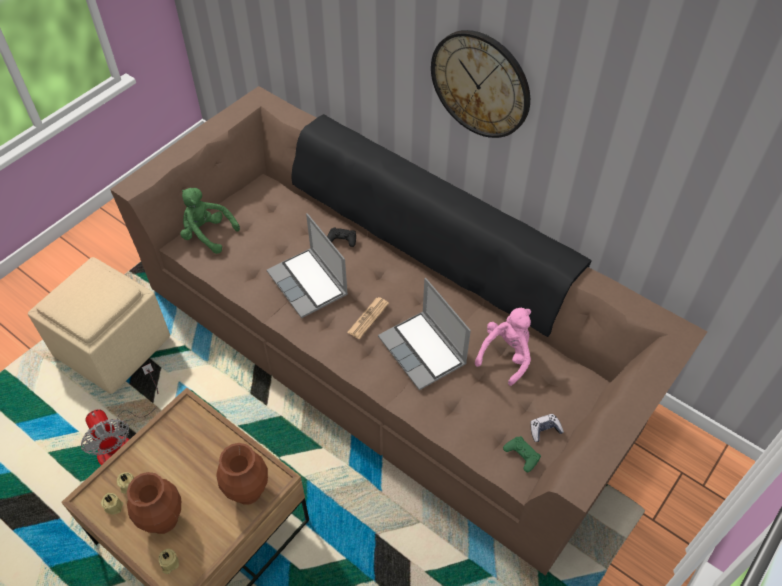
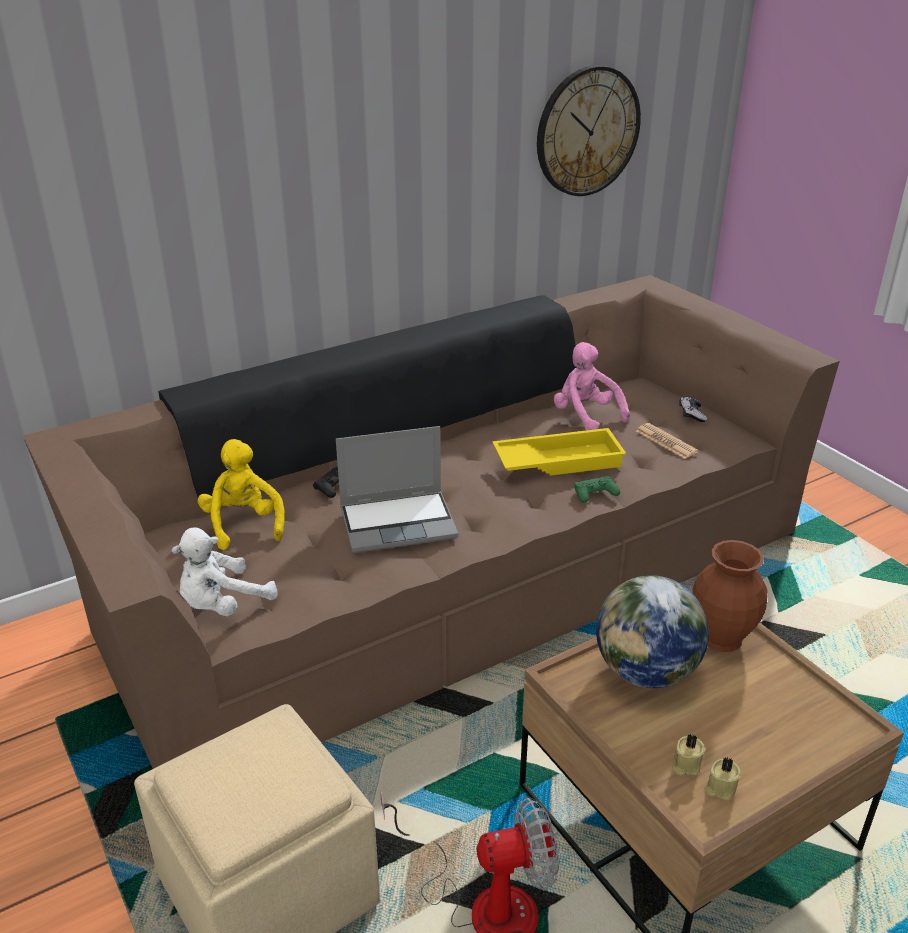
camera: 70 degrees left, 20 degrees down
(162, 520) = (755, 732): brown vase -> none
(169, 564) = (828, 734): beige candle -> none
(202, 452) = (646, 672): none -> globe
(207, 234) = (222, 605): green plush toy -> white plush toy
(283, 213) = (243, 524): none -> yellow plush toy
(368, 318) = (486, 487): newspaper -> newspaper (666, 442)
(423, 351) = (558, 460): laptop -> yellow tray
(480, 84) = (380, 169): wall clock -> wall clock (587, 131)
(522, 455) = (718, 432): green game controller -> green game controller (595, 493)

